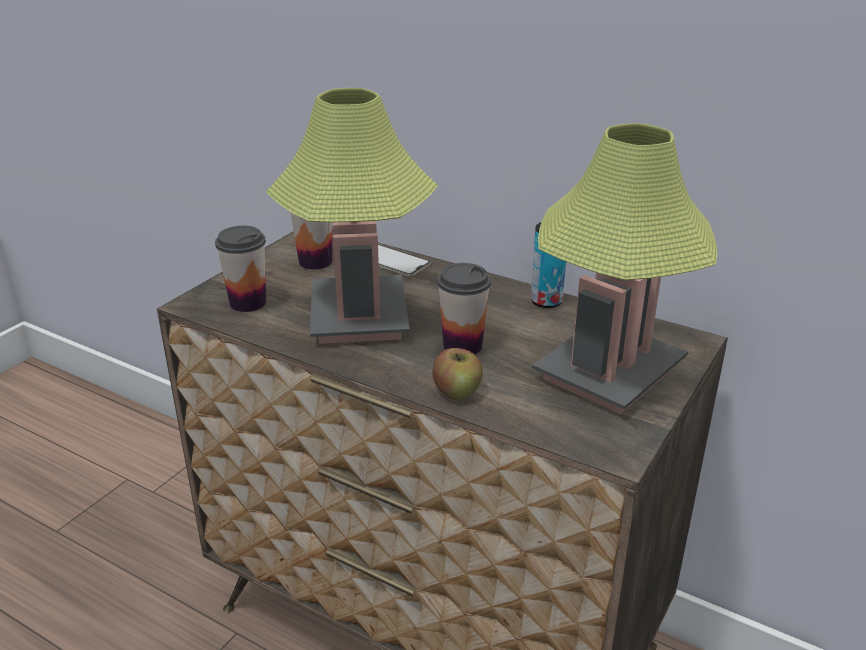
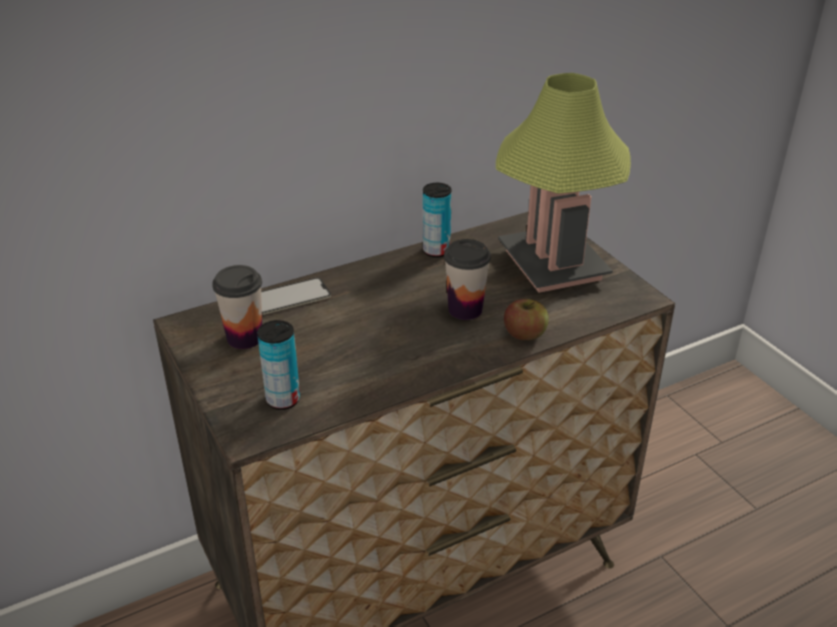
camera: 60 degrees left, 5 degrees up
(248, 303) = (283, 400): cup -> can
(359, 317) = (373, 344): table lamp -> none

